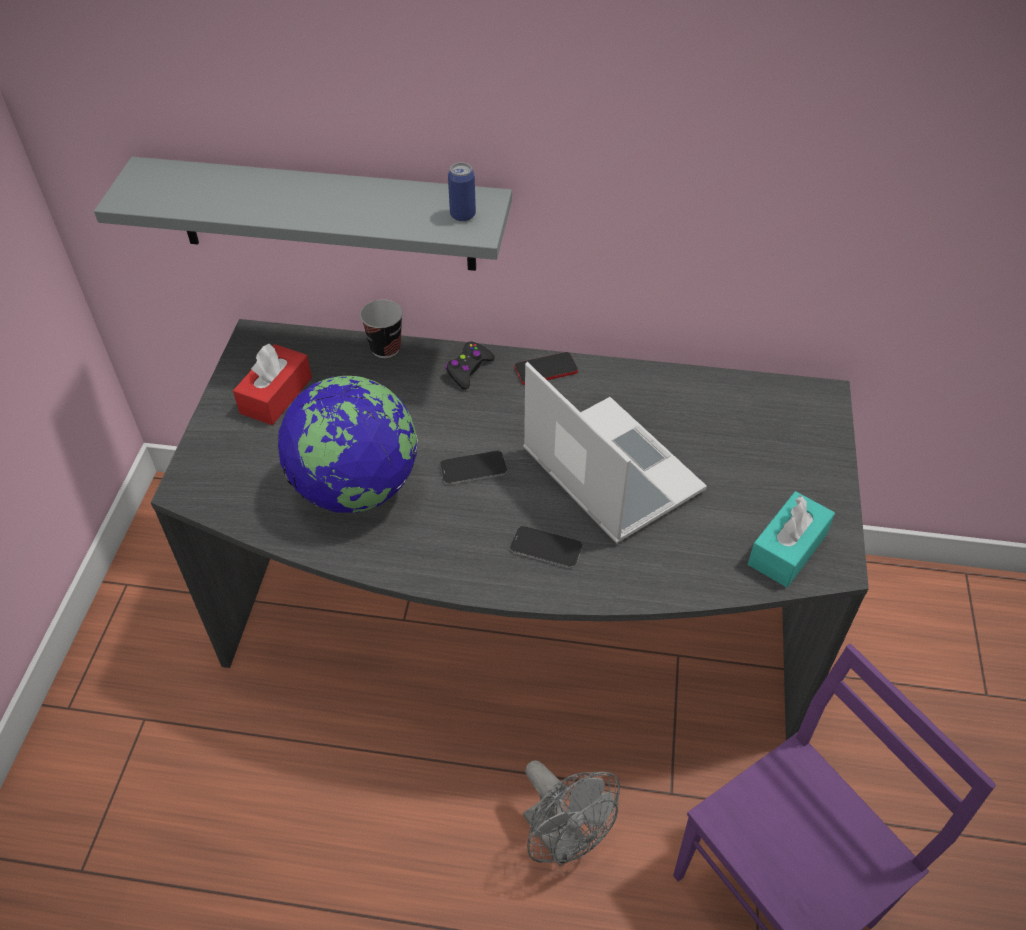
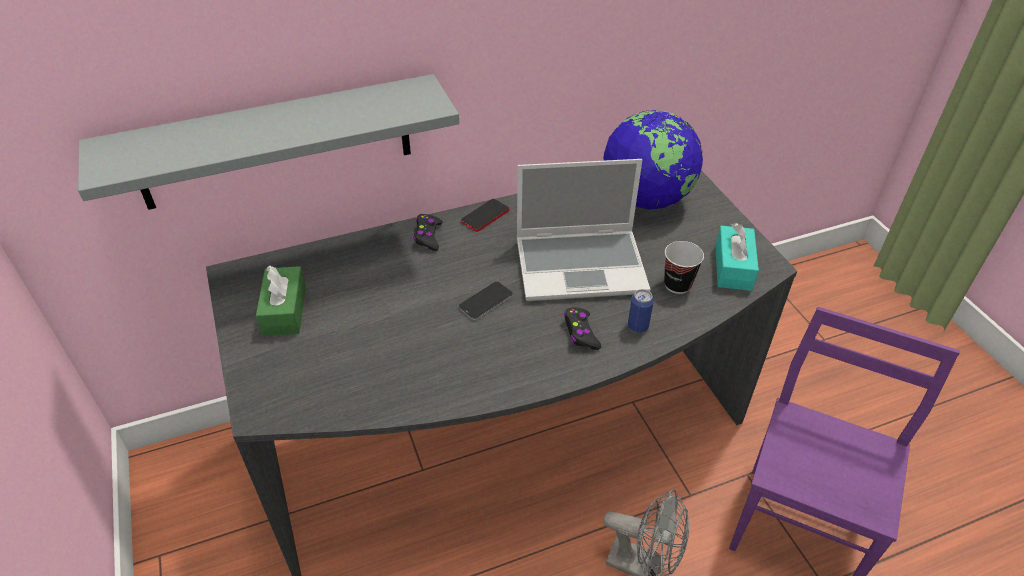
camera: 30 degrees left, 5 degrees down
(276, 395) = (284, 310): red tissue box -> green tissue box
(356, 487) = (406, 351): globe -> globe (646, 199)
(385, 348) = (350, 244): cup -> cup (677, 284)
(463, 215) = (413, 100): can -> can (638, 326)
(546, 548) = (580, 333): phone -> black game controller
(608, 471) = (582, 265): laptop -> laptop turned 150 degrees clockwise

